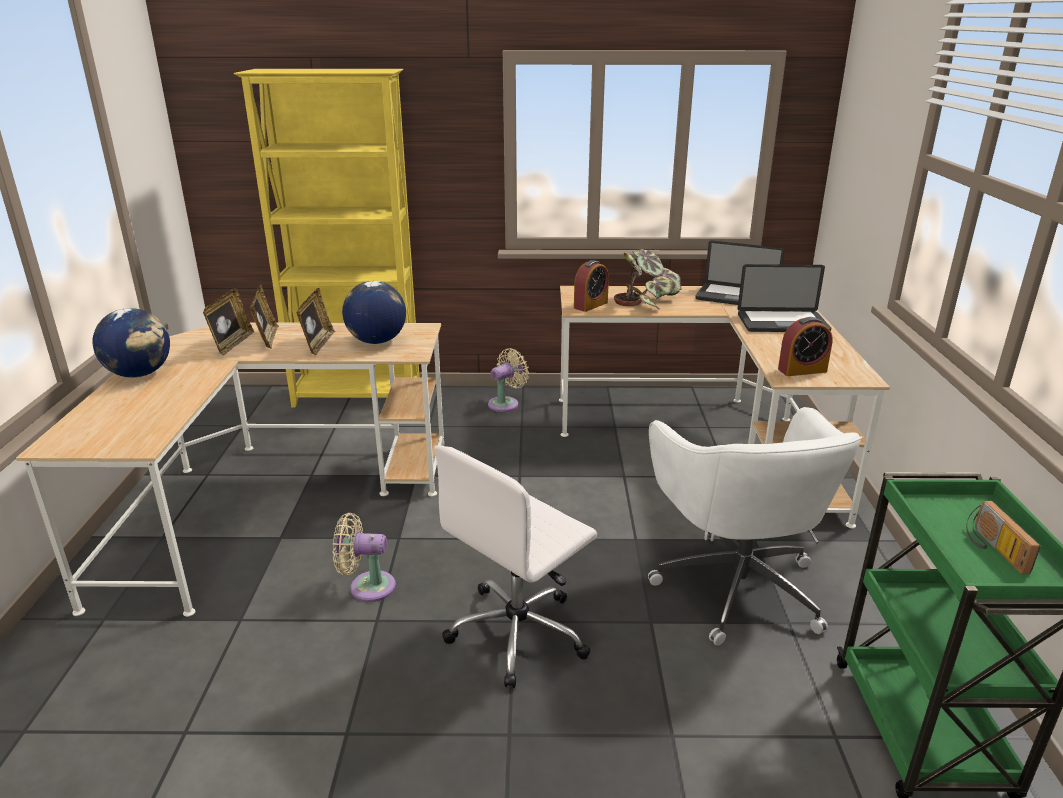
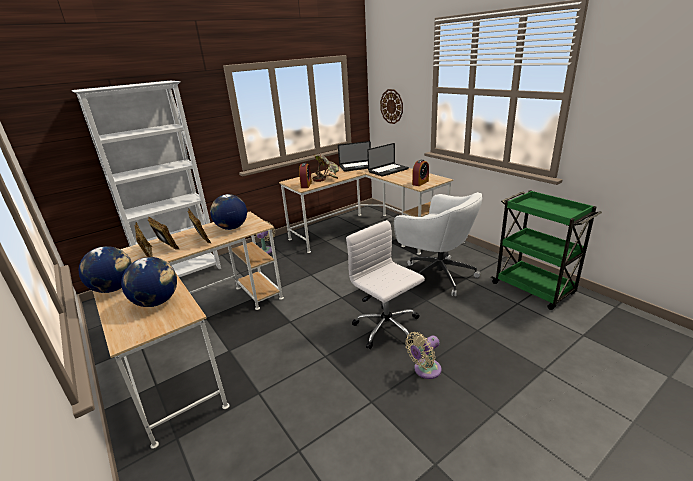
camera: 35 degrees left, 0 degrees up
(145, 412) = (157, 302): none -> globe
(358, 397) = (183, 275): yellow bookcase -> white bookcase
(367, 586) = (302, 346): beige fan -> beige fan (425, 370)
(519, 632) = (387, 328): white office chair -> white office chair turned 135 degrees clockwise
(856, 181) = (391, 106): none -> wall clock
(992, 549) = (554, 209): radio -> none

